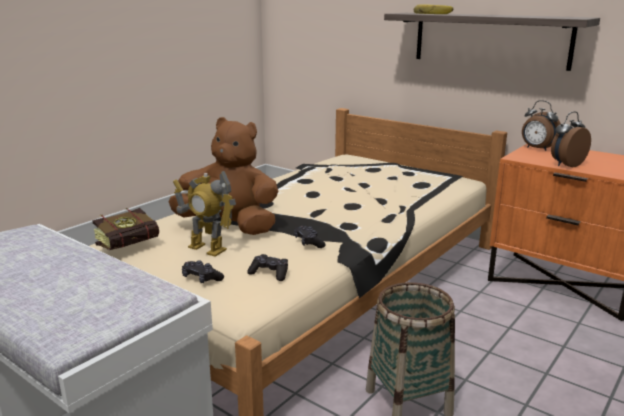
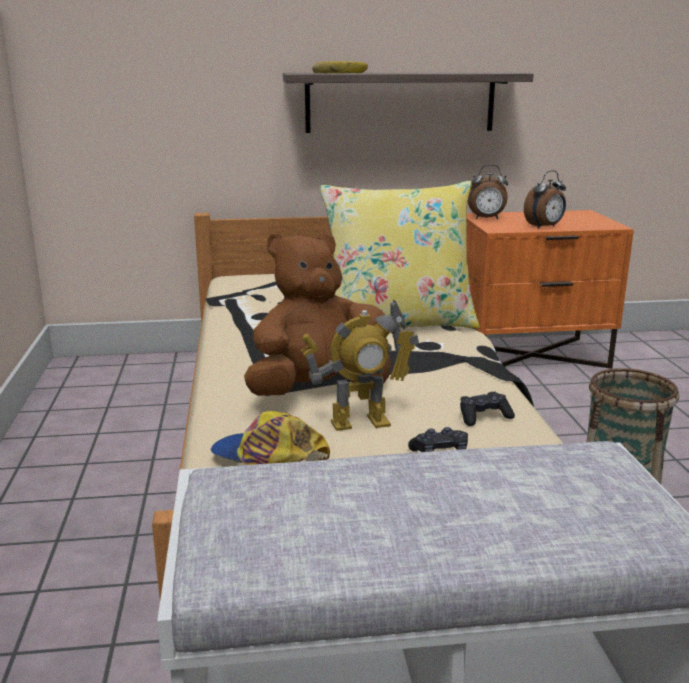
camera: 45 degrees left, 0 degrees up
(134, 246) = (268, 458): book -> cap
(308, 242) = (440, 374): black game controller -> none
(365, 208) = (398, 324): none -> yellow pillow
(566, 165) = (544, 227): alarm clock -> alarm clock turned 135 degrees counterclockwise

